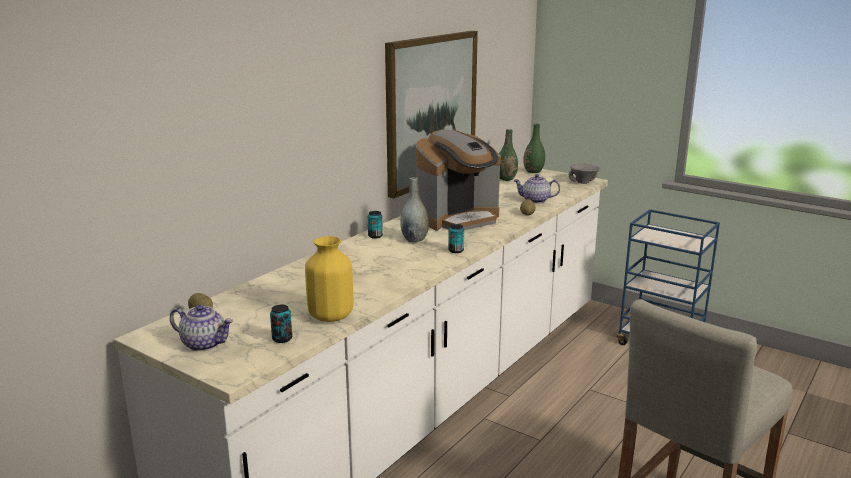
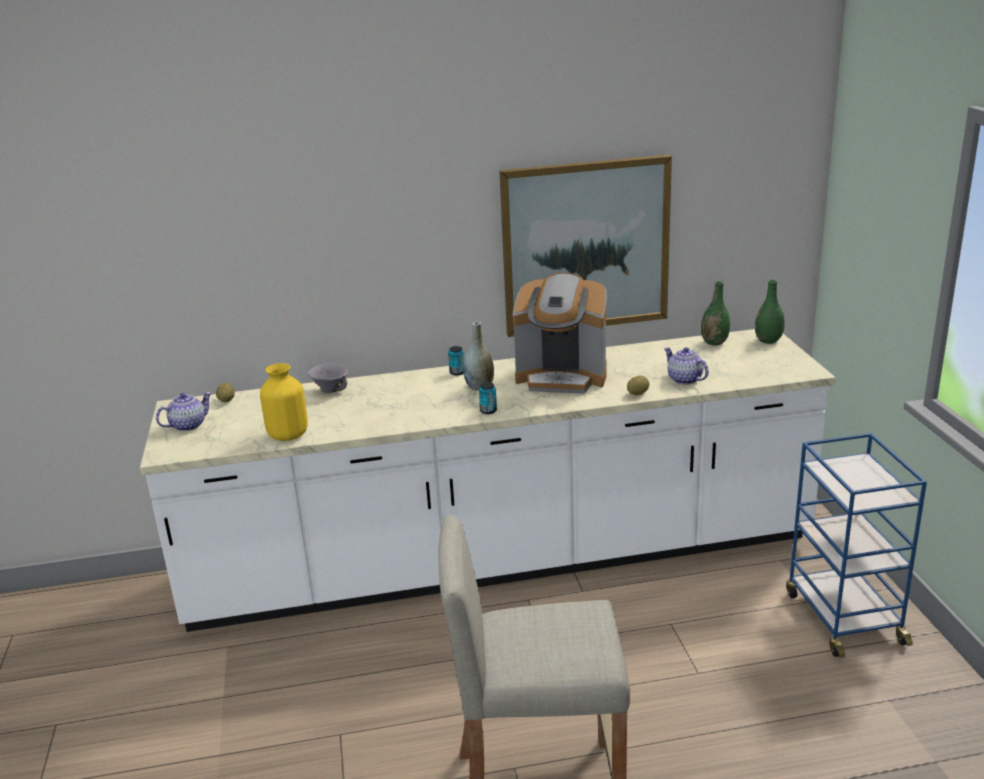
camera: 45 degrees right, 5 degrees up
(204, 344) = (188, 425): teapot -> teapot turned 105 degrees counterclockwise
(282, 339) = (230, 440): can -> none
(583, 183) = (793, 372): grey bowl -> grey bowl (329, 391)

